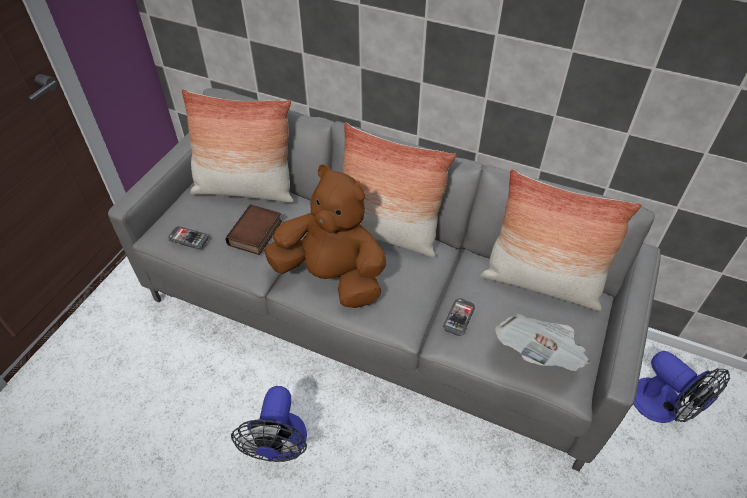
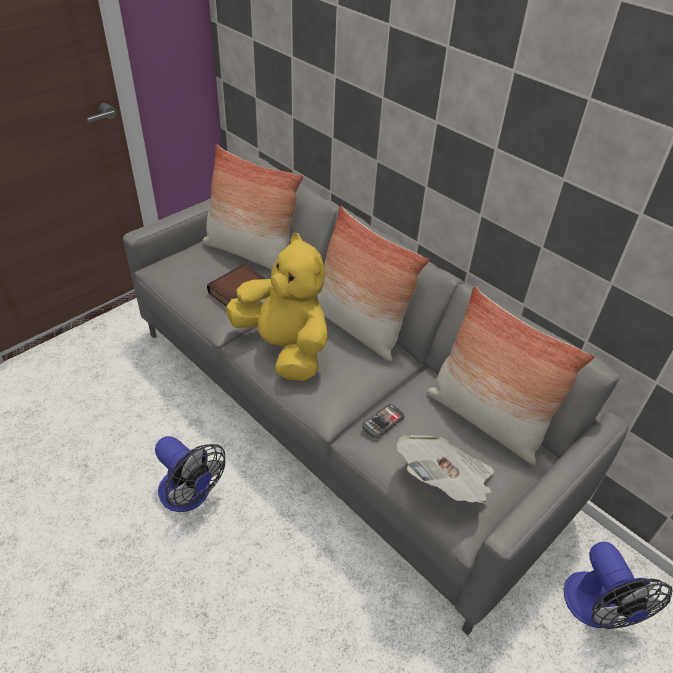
camera: 20 degrees right, 5 degrees down
(188, 238) = (179, 278): phone -> none
(280, 446) = (190, 495): fan -> fan turned 75 degrees counterclockwise
(332, 277) = (284, 348): brown plush toy -> yellow plush toy

